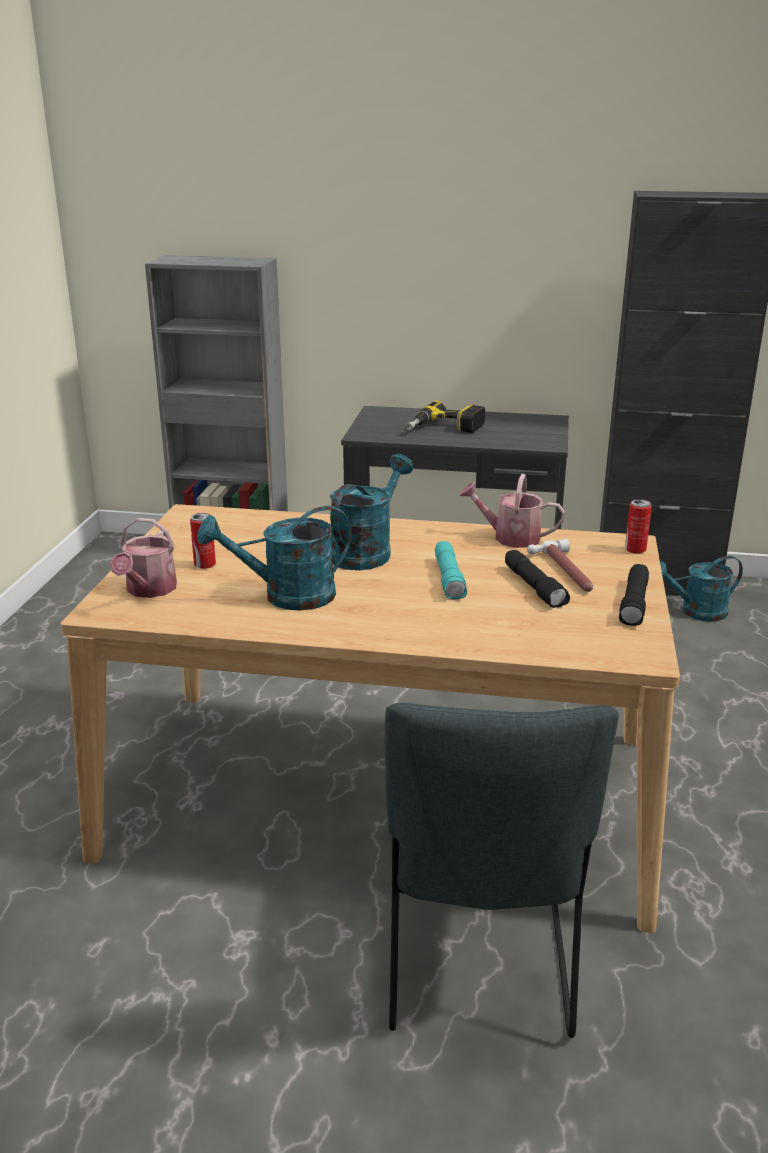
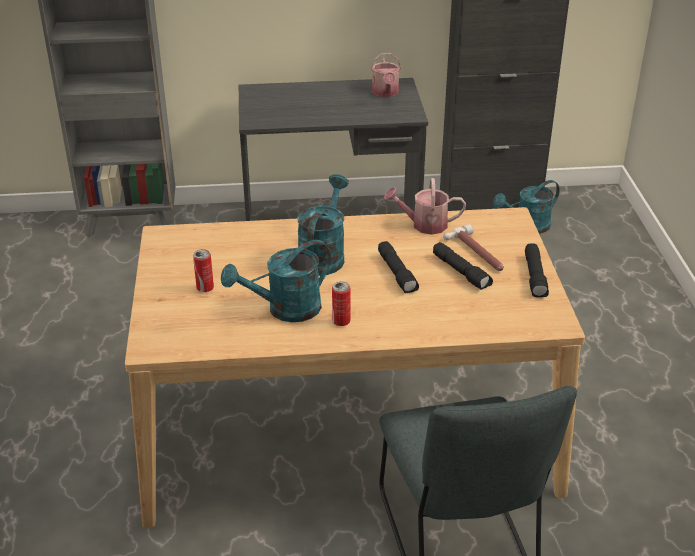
camera: 15 degrees left, 10 degrees up
(148, 590) = (175, 320): watering can -> watering can (385, 93)
(444, 429) = (319, 106): power drill -> none
(450, 579) = (397, 273): turquoise flashlight -> black flashlight
(635, 550) = (518, 224): can -> can (341, 321)

